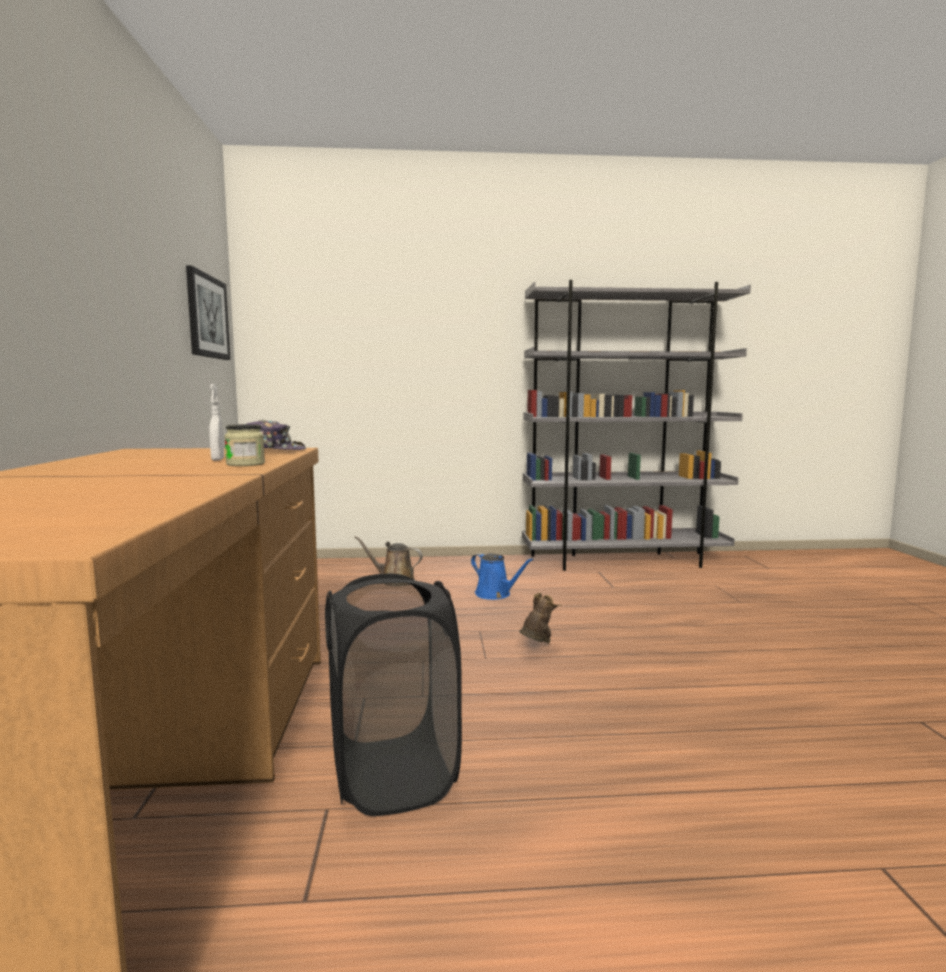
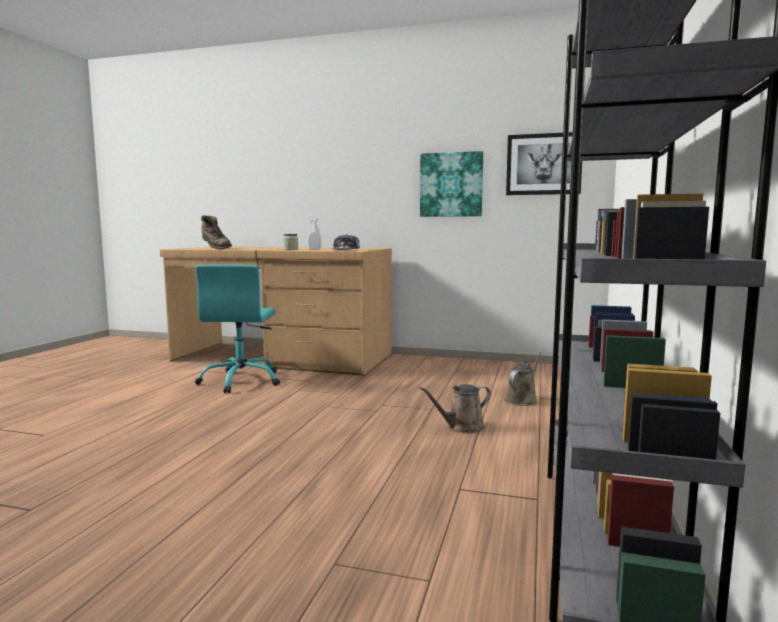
camera: 110 degrees right, 0 degrees up
(154, 328) = (451, 185): none -> picture
(393, 775) = (241, 381): black laundry basket -> turquoise office chair
(495, 594) = (462, 427): blue watering can -> brown watering can
(537, 647) = (326, 421): brown boot -> brown boot (215, 249)

